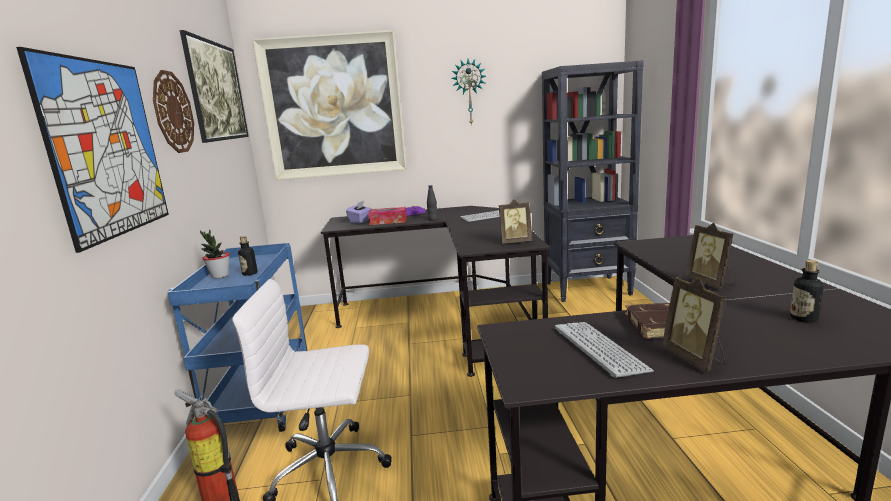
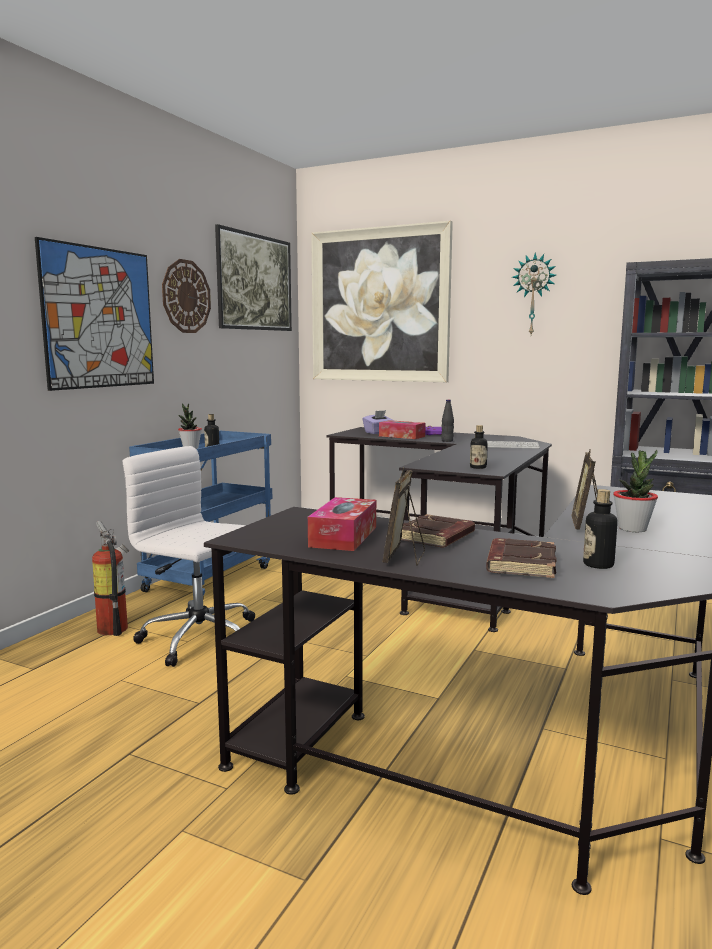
camera: 30 degrees right, 5 degrees down
(515, 242) = (478, 467): picture frame -> bottle
(599, 349) = (343, 536): keyboard -> tissue box
(736, 277) = (632, 529): none -> potted plant
(769, 335) = (520, 564): none -> brown book

